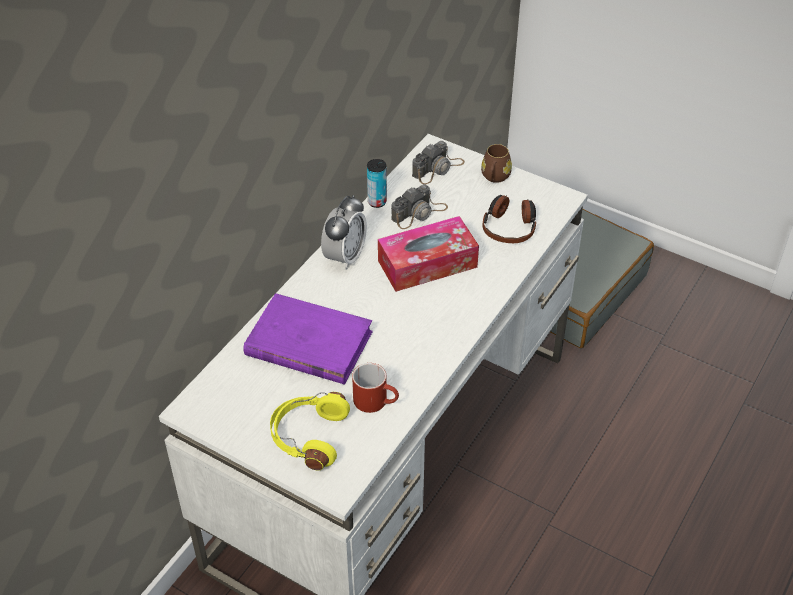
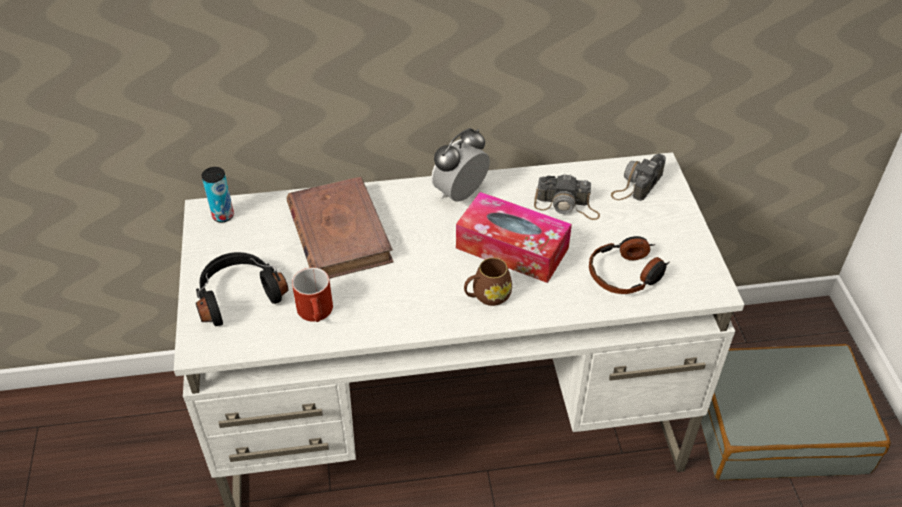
camera: 50 degrees right, 0 degrees up
(308, 343) = (339, 233): purple book -> brown book
(308, 437) = (238, 295): yellow headphones -> black headphones
(345, 256) = (460, 194): alarm clock -> alarm clock turned 150 degrees clockwise
(377, 202) = (547, 173): can -> can (223, 215)
(438, 168) = (637, 184): camera -> camera turned 120 degrees clockwise
(494, 177) = (676, 226): brown mug -> brown mug (487, 296)

